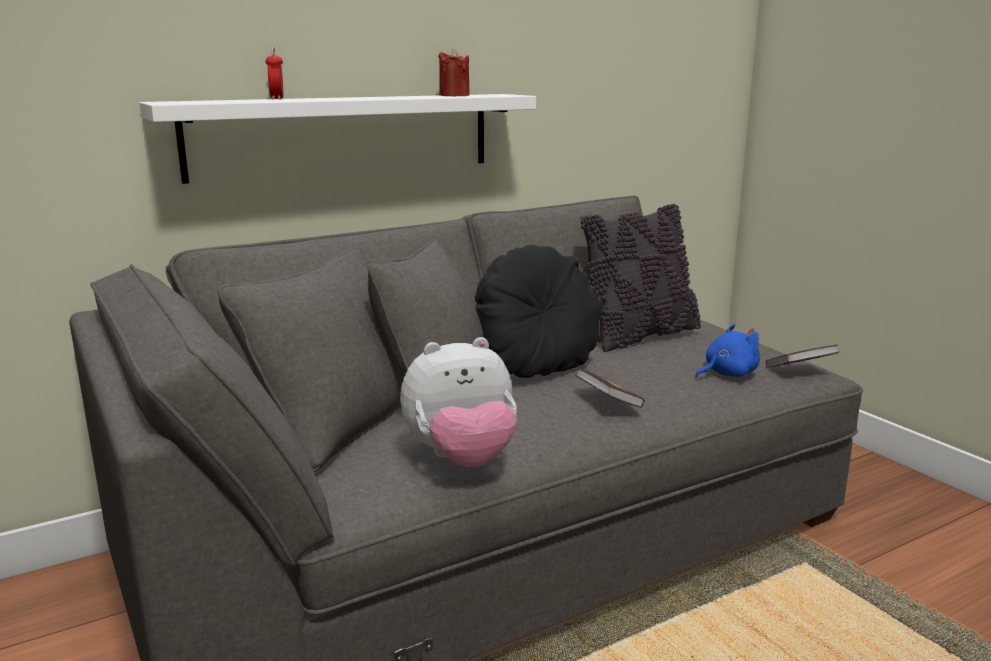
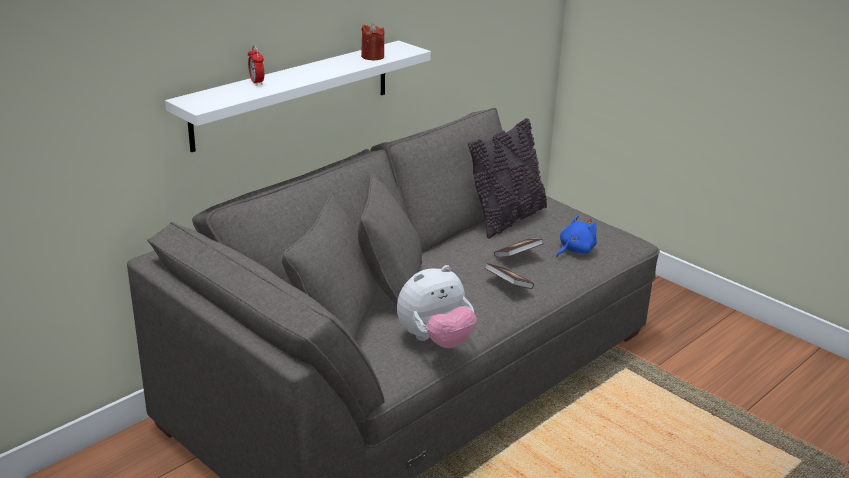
camera: 15 degrees left, 10 degrees up
(537, 369) = (448, 259): black pillow -> none
(800, 369) = (620, 241): book -> book (517, 256)

